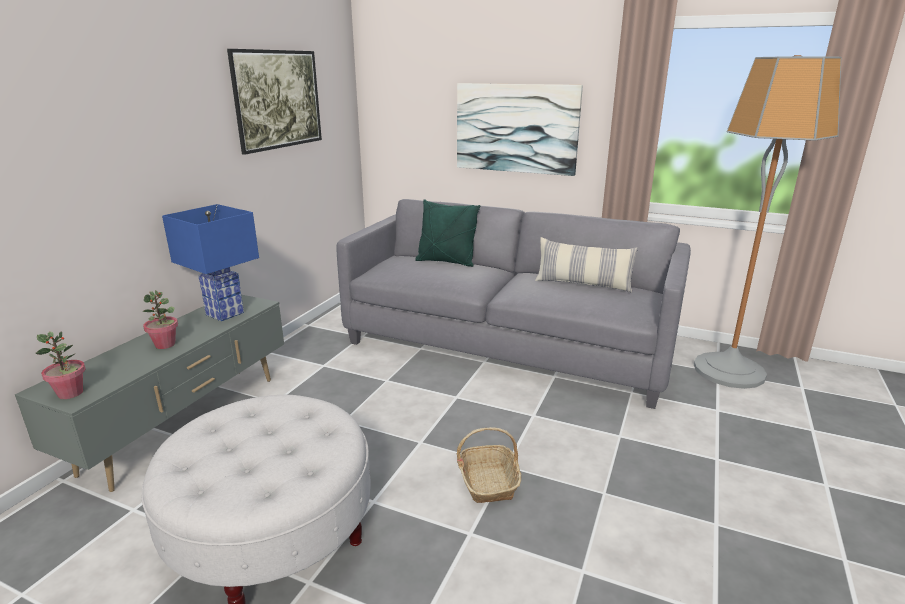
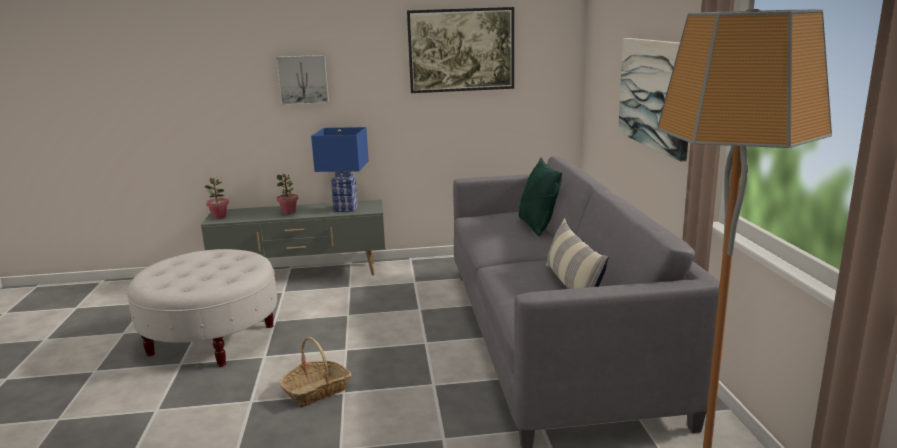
camera: 60 degrees right, 5 degrees down
(122, 148) = (303, 80): none -> picture

